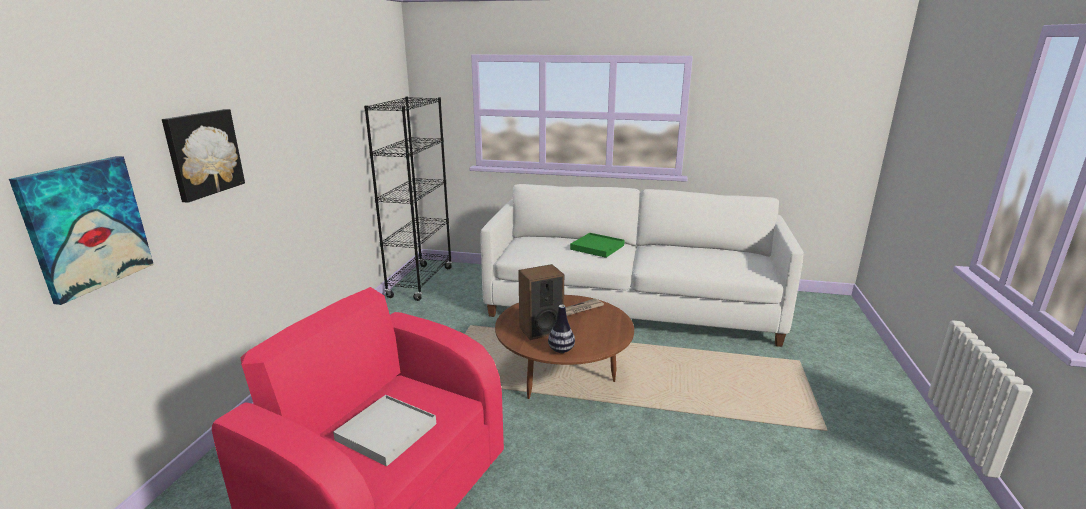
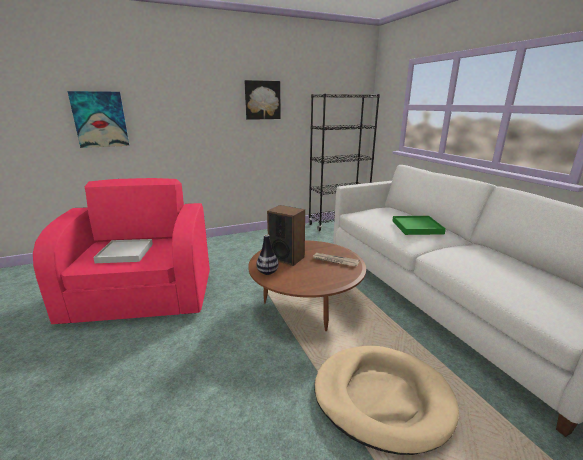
camera: 55 degrees right, 0 degrees up
(203, 153) = (171, 100): picture -> picture (262, 100)
(712, 392) = (381, 398): none -> beige dog bed

